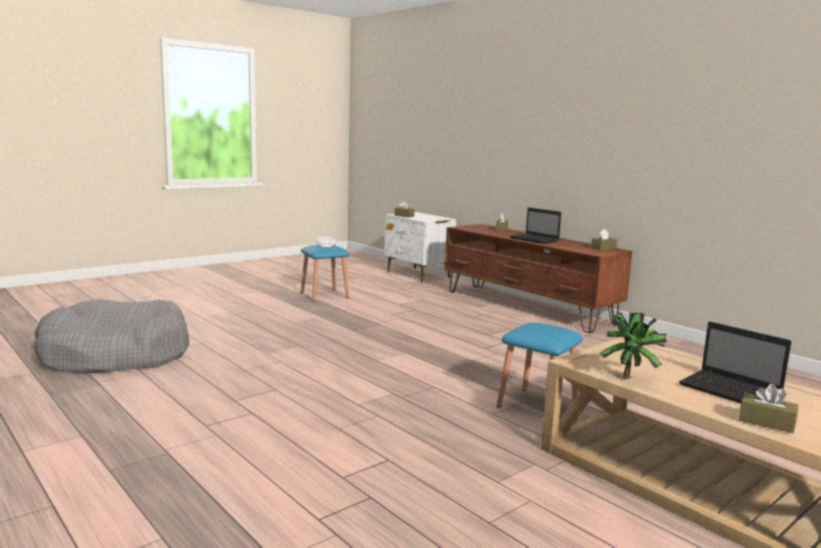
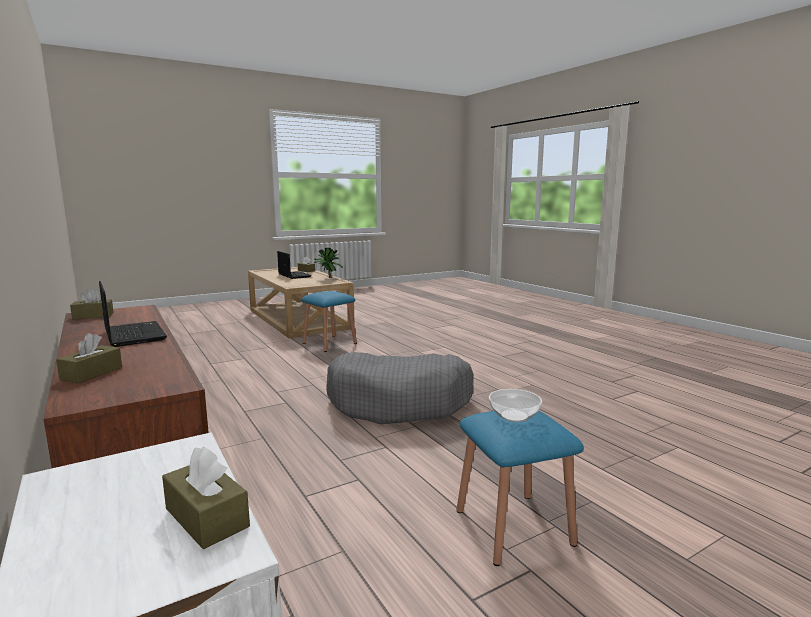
camera: 170 degrees left, 0 degrees up
(116, 355) = (674, 386): grey dog bed -> grey dog bed (400, 402)

